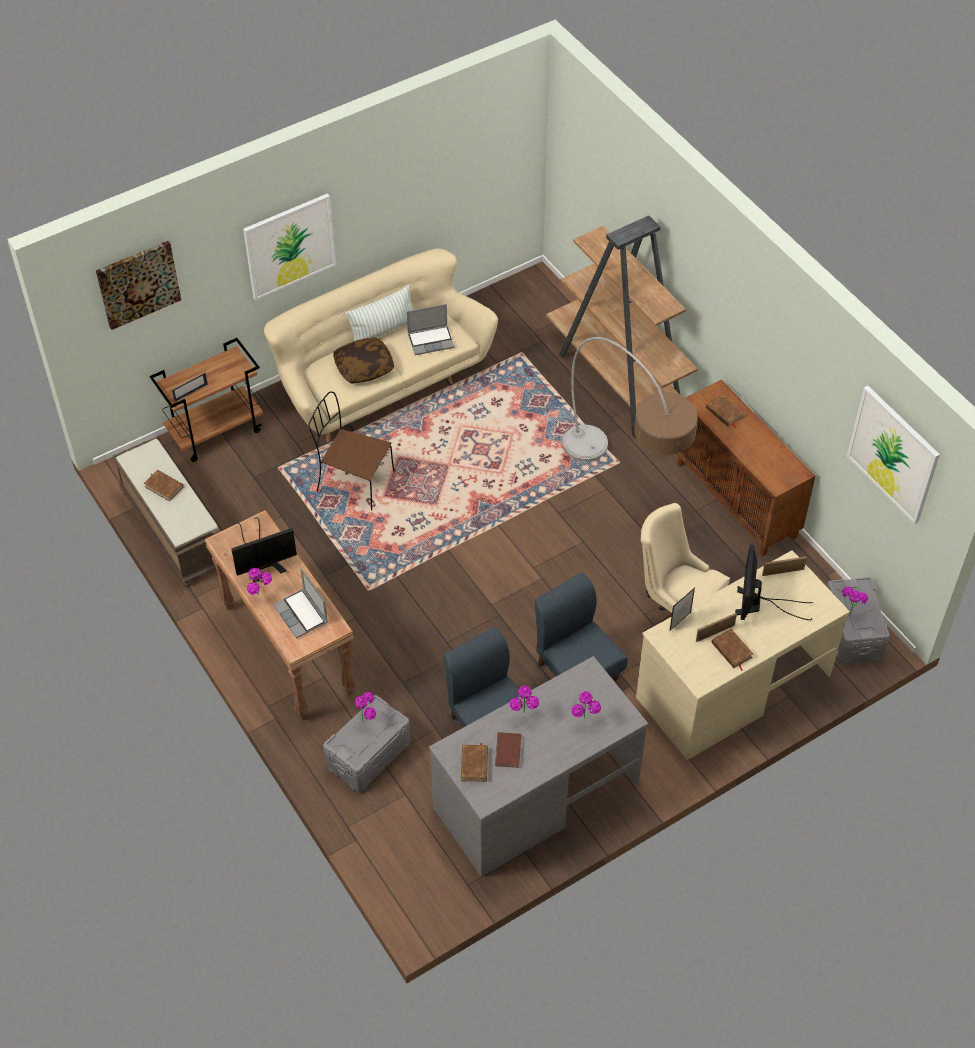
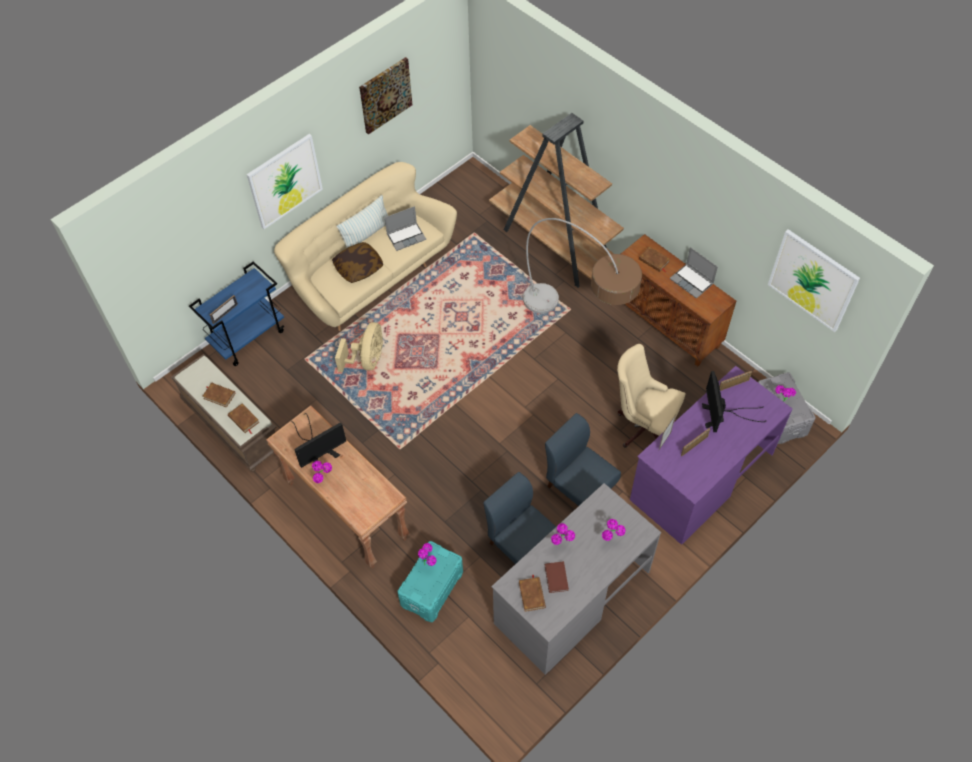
camera: 10 degrees left, 5 degrees up
(138, 284) = (168, 235): picture -> picture (385, 95)
(216, 431) = (248, 337): brown cart -> blue cart
(302, 614) = (361, 490): laptop -> laptop (692, 281)
(353, 481) = (367, 360): brown chair -> beige fan
(369, 755) = (432, 588): grey storage box -> turquoise storage box
(731, 650) = (711, 458): brown book -> brown book (243, 419)
(732, 686) = (701, 476): beige desk -> purple desk

